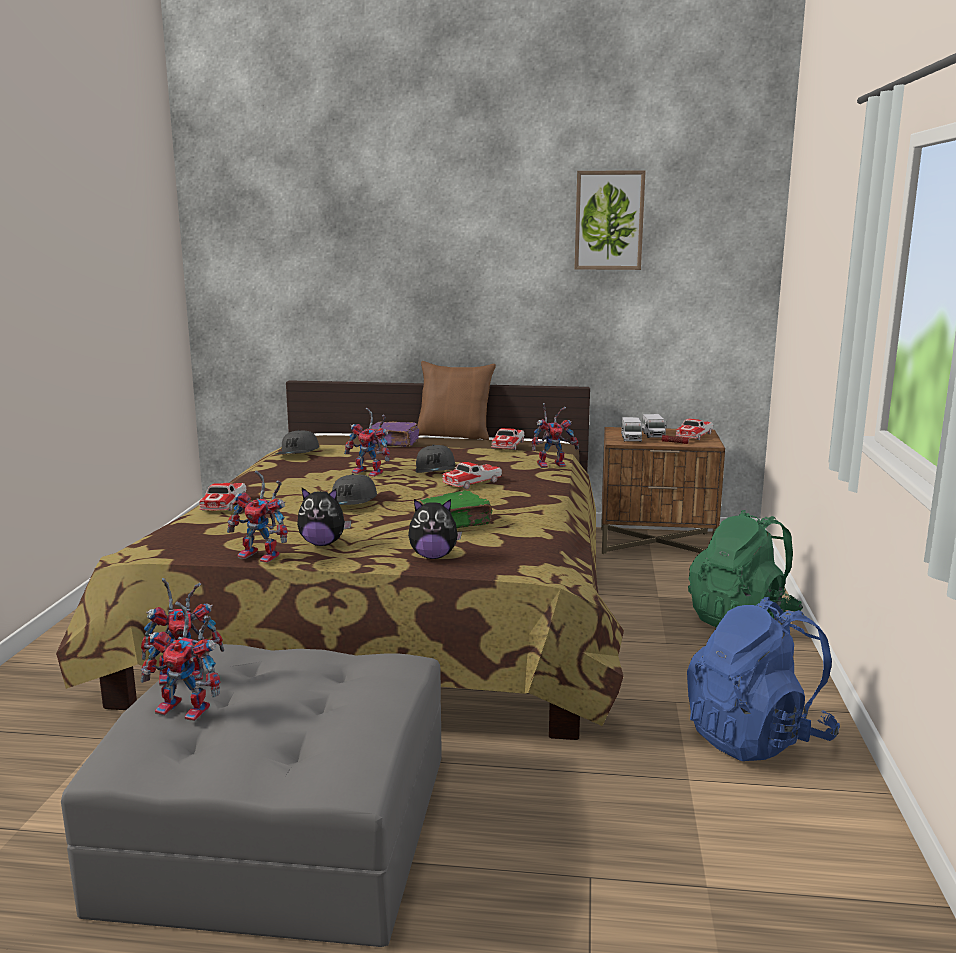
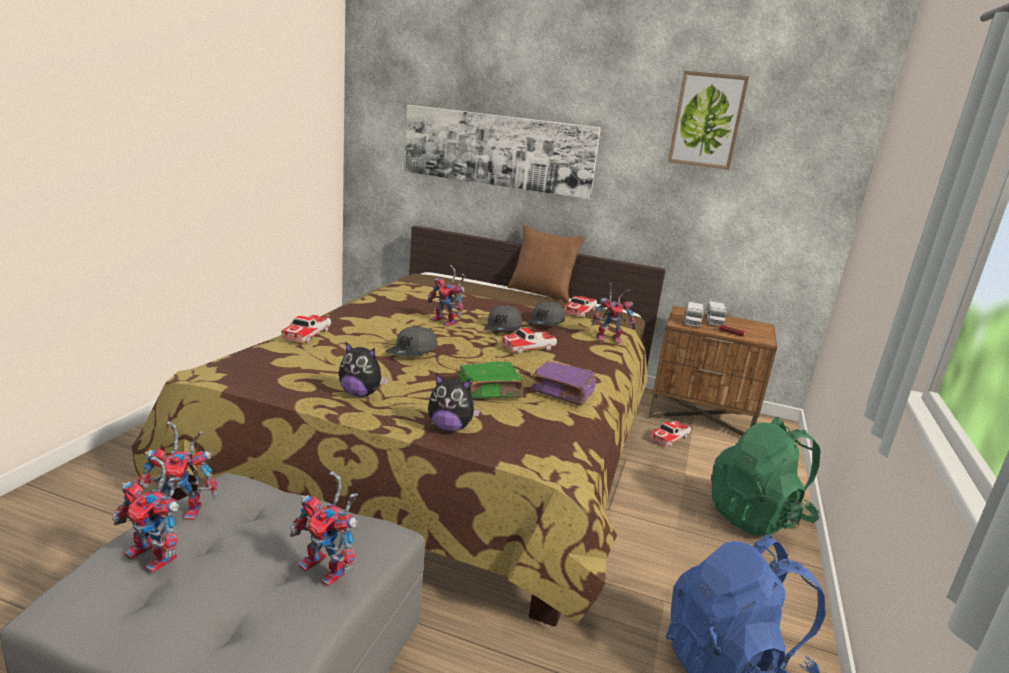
camera: 10 degrees right, 5 degrees up
(264, 556) = (302, 398): toy robot -> toy robot (329, 569)
(298, 453) = (400, 291): grey cap -> grey cap (546, 323)
(379, 280) = (497, 150): none -> picture
(394, 443) = (484, 294): purple book -> purple book (563, 393)
(694, 435) = (752, 328): toy car -> toy car (669, 438)

